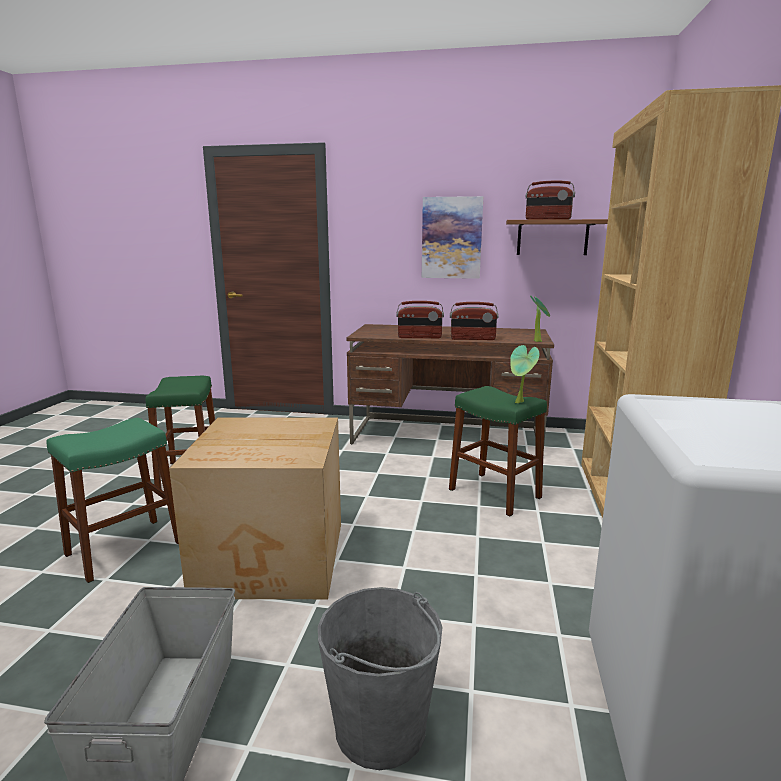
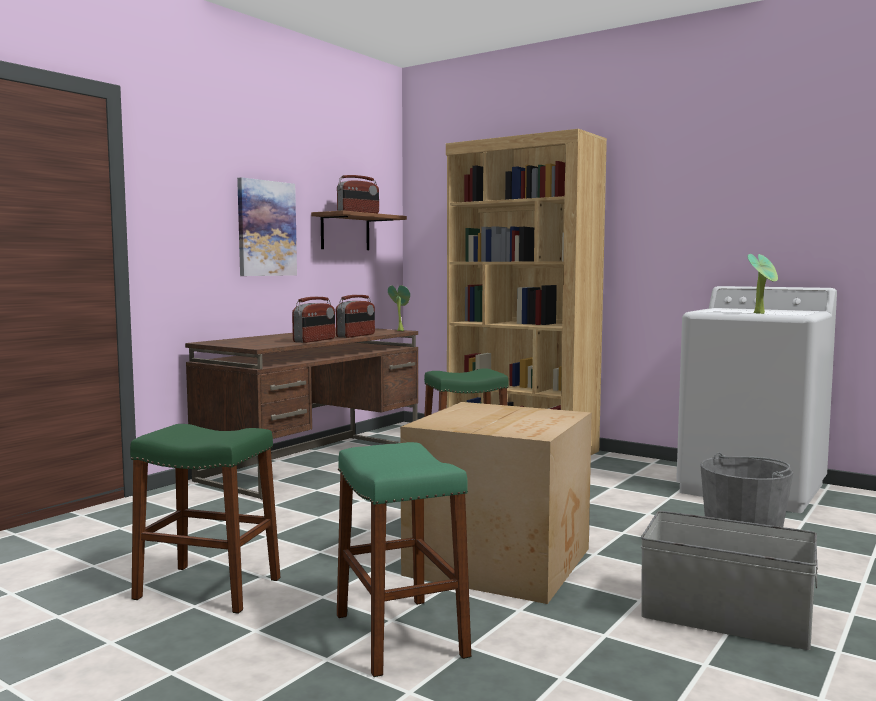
camera: 65 degrees left, 10 degrees down
(520, 403) = (496, 370): potted plant -> potted plant (761, 313)

